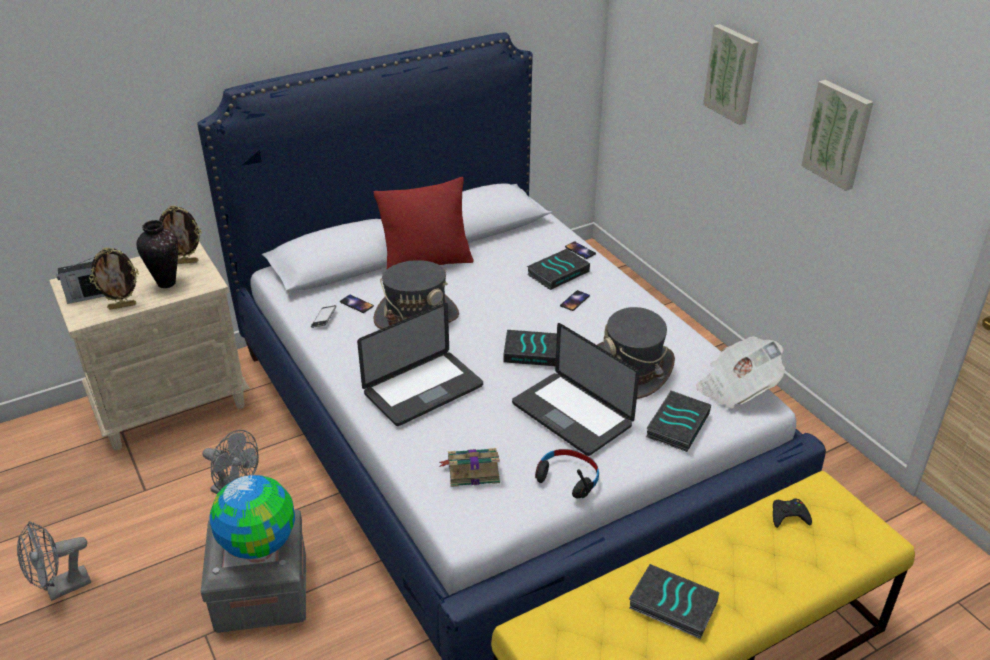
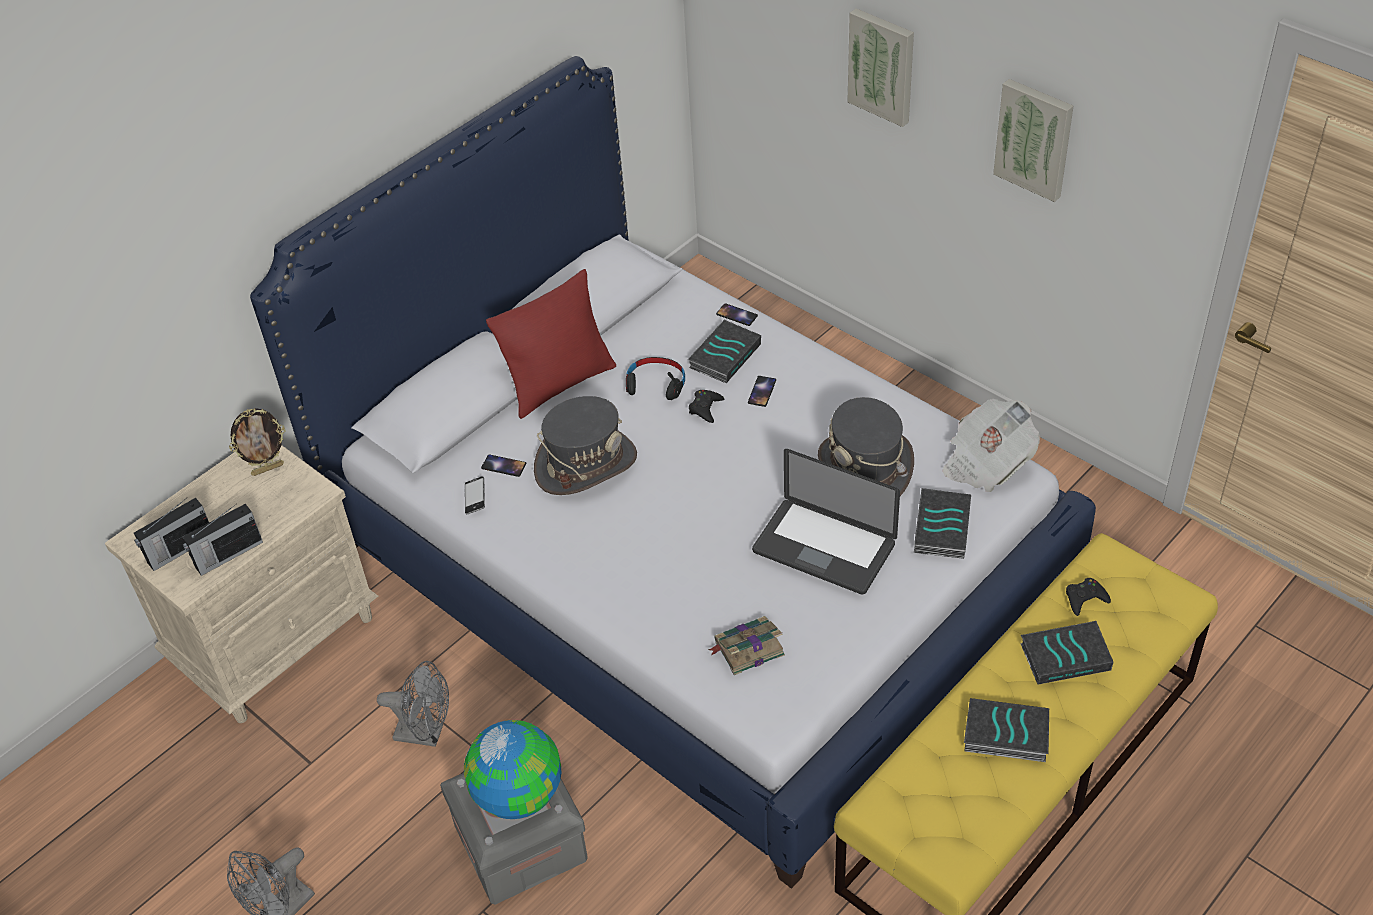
camera: 15 degrees left, 10 degrees up
(122, 306) = (227, 555): picture frame -> radio
(166, 283) = (262, 506): vase -> none
(423, 390) = (644, 562): laptop -> none
(526, 302) = (705, 408): none -> black game controller
(535, 352) = (747, 475): book -> book (1065, 655)
(568, 478) = (852, 627): black headphones -> black headphones (656, 384)

